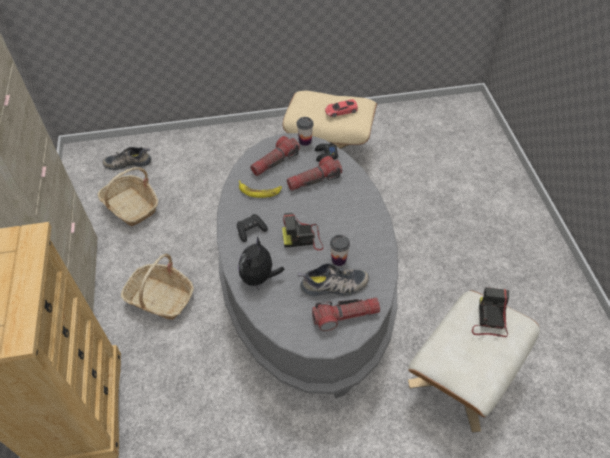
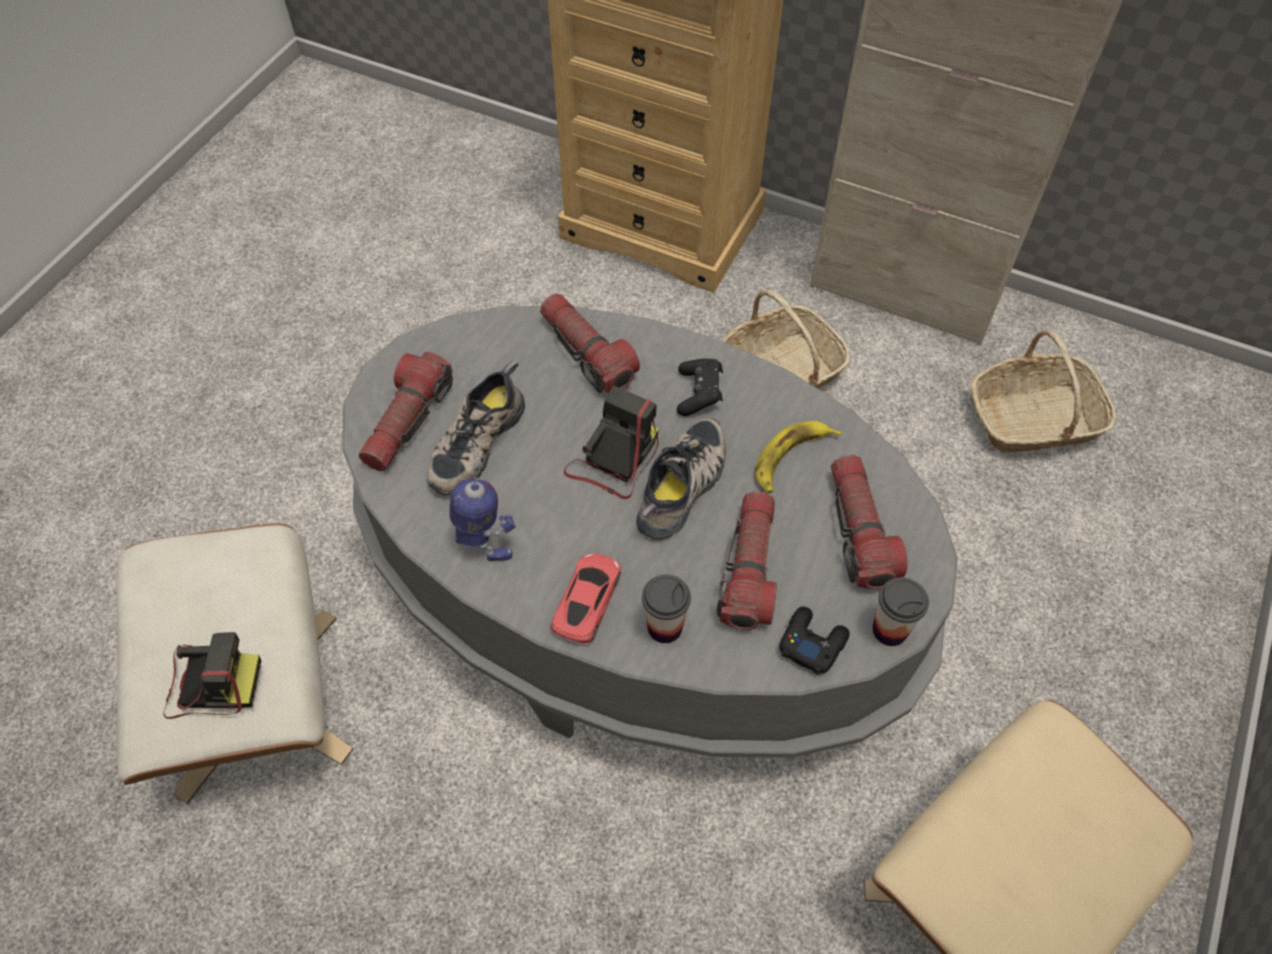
camera: 125 degrees right, 5 degrees up
(128, 162) = (1179, 465): shoe -> shoe (684, 486)
(259, 278) = (587, 353): plush toy -> flashlight
(339, 260) = (519, 483): cup -> cup (664, 627)
(341, 110) = (1009, 859): red toy car -> red toy car (587, 600)
(372, 253) = (484, 543): none -> toy robot
(489, 320) = (210, 683): camera -> camera turned 45 degrees counterclockwise

